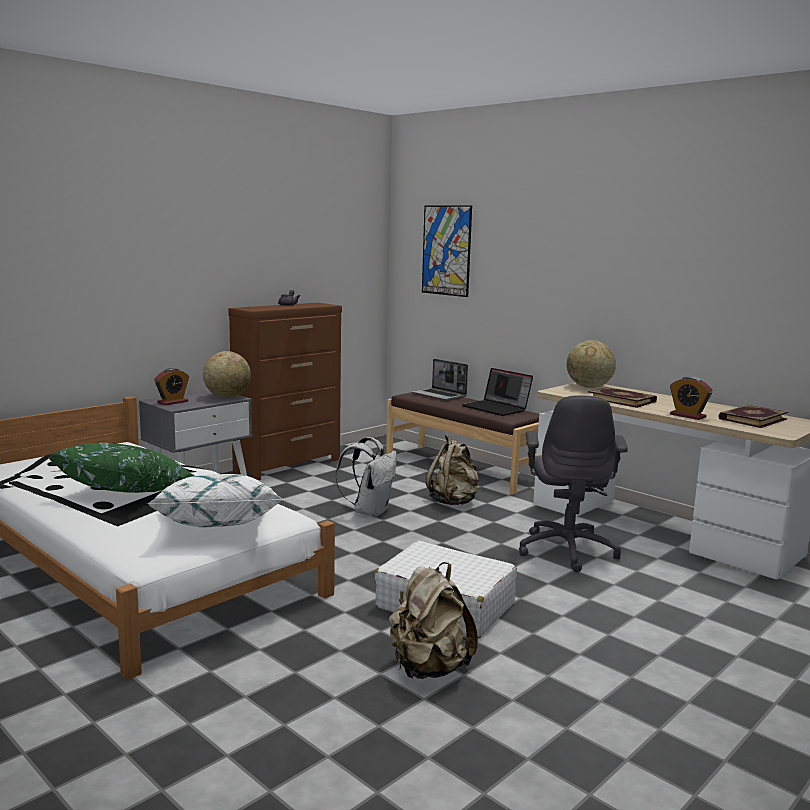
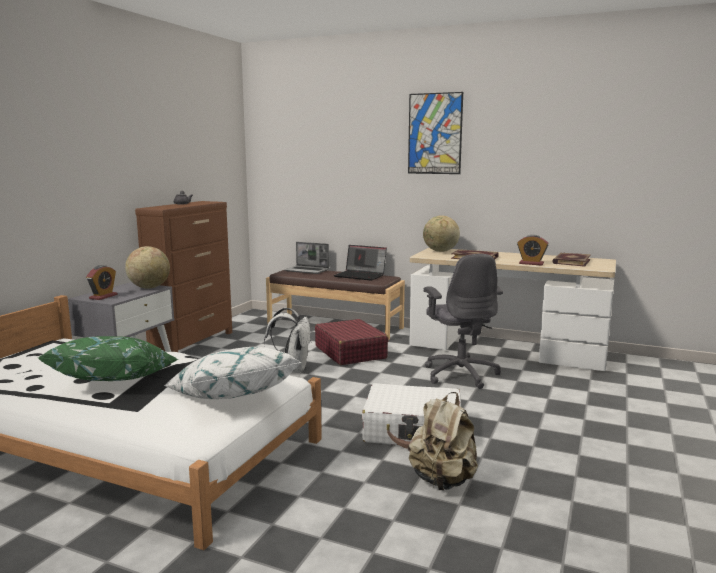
camera: 20 degrees left, 0 degrees up
(446, 250) = (301, 153): picture -> picture (435, 134)
(454, 502) = (350, 352): beige backpack -> red suitcase

